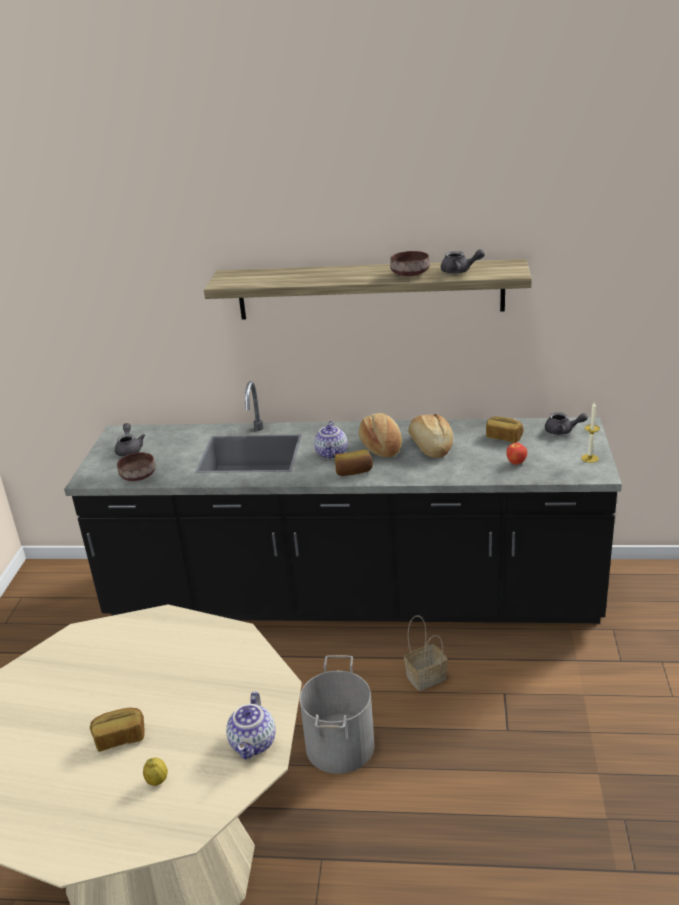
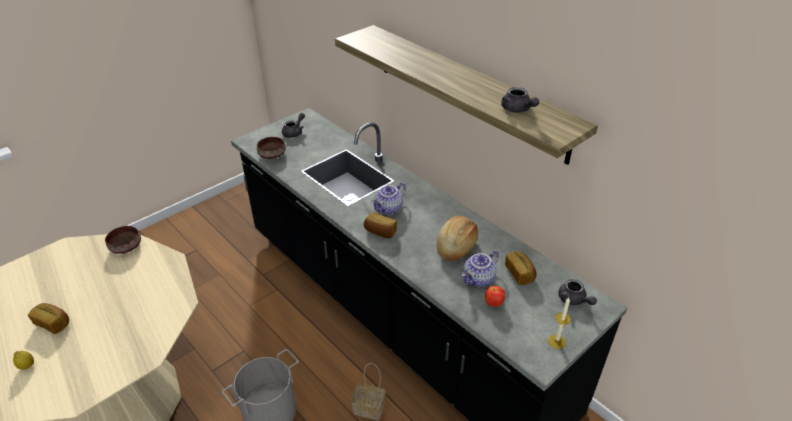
camera: 40 degrees right, 10 degrees up
(254, 744) = (86, 385): teapot -> teapot (479, 279)
(381, 446) = (426, 223): bread -> none
(409, 274) = (477, 92): brown bowl -> brown bowl (126, 246)

